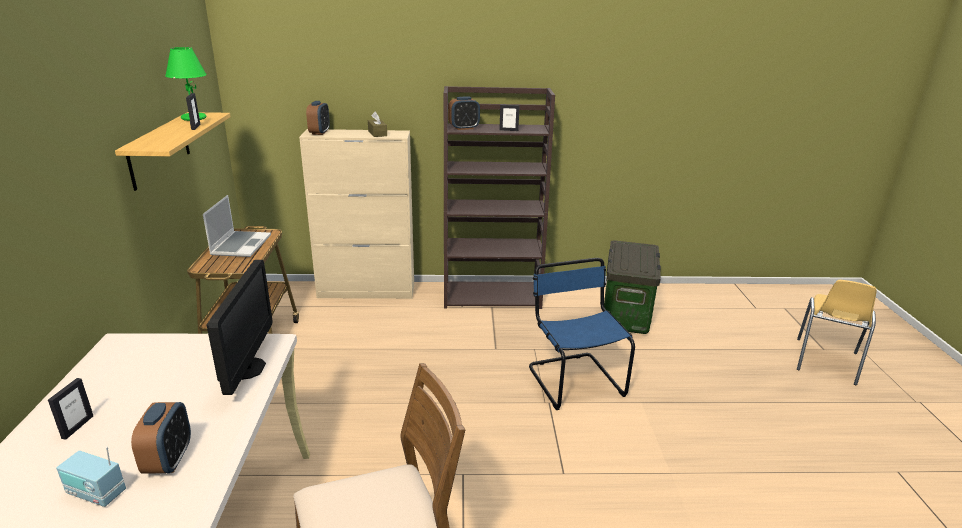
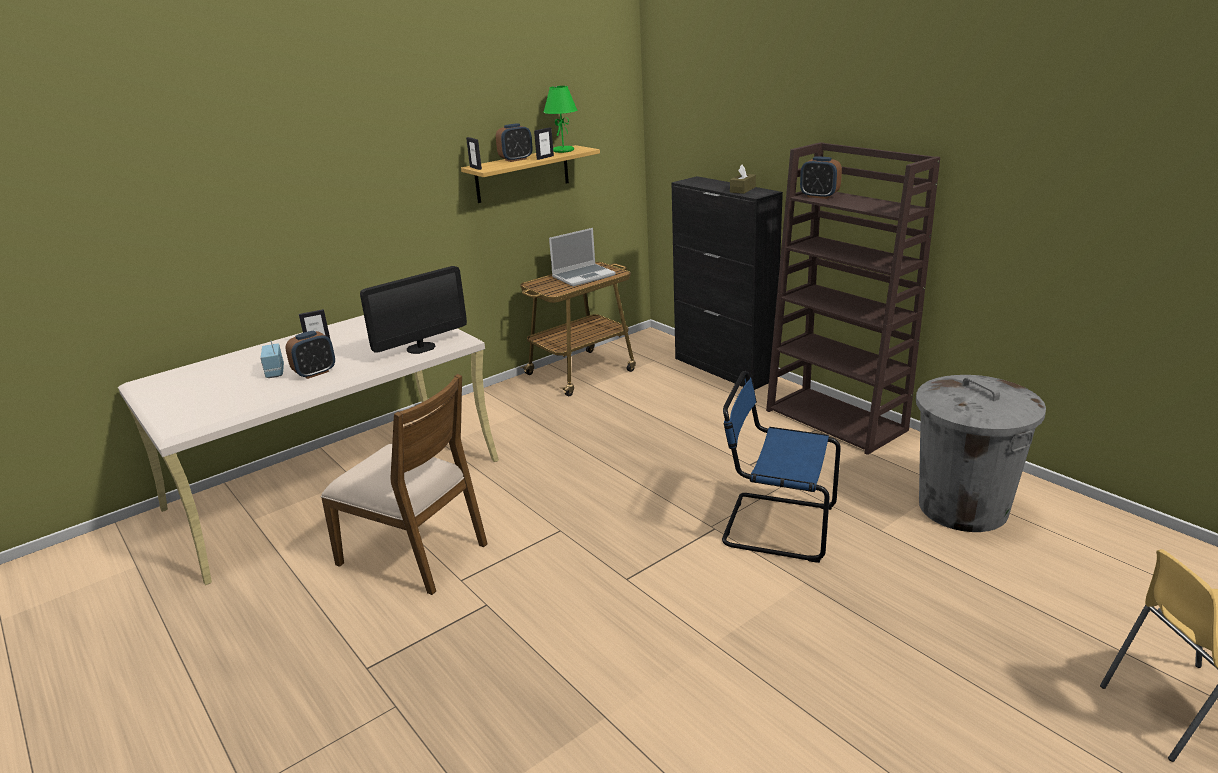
camera: 55 degrees right, 0 degrees up
(319, 132) = (696, 181): alarm clock -> alarm clock (516, 159)
(367, 291) = (724, 369): beige cabinet -> black cabinet
(508, 130) = (862, 206): picture frame -> picture frame (476, 168)
(573, 379) = (774, 526): blue chair -> blue chair turned 105 degrees counterclockwise
(626, 315) = (963, 507): storage box -> grey trash can

